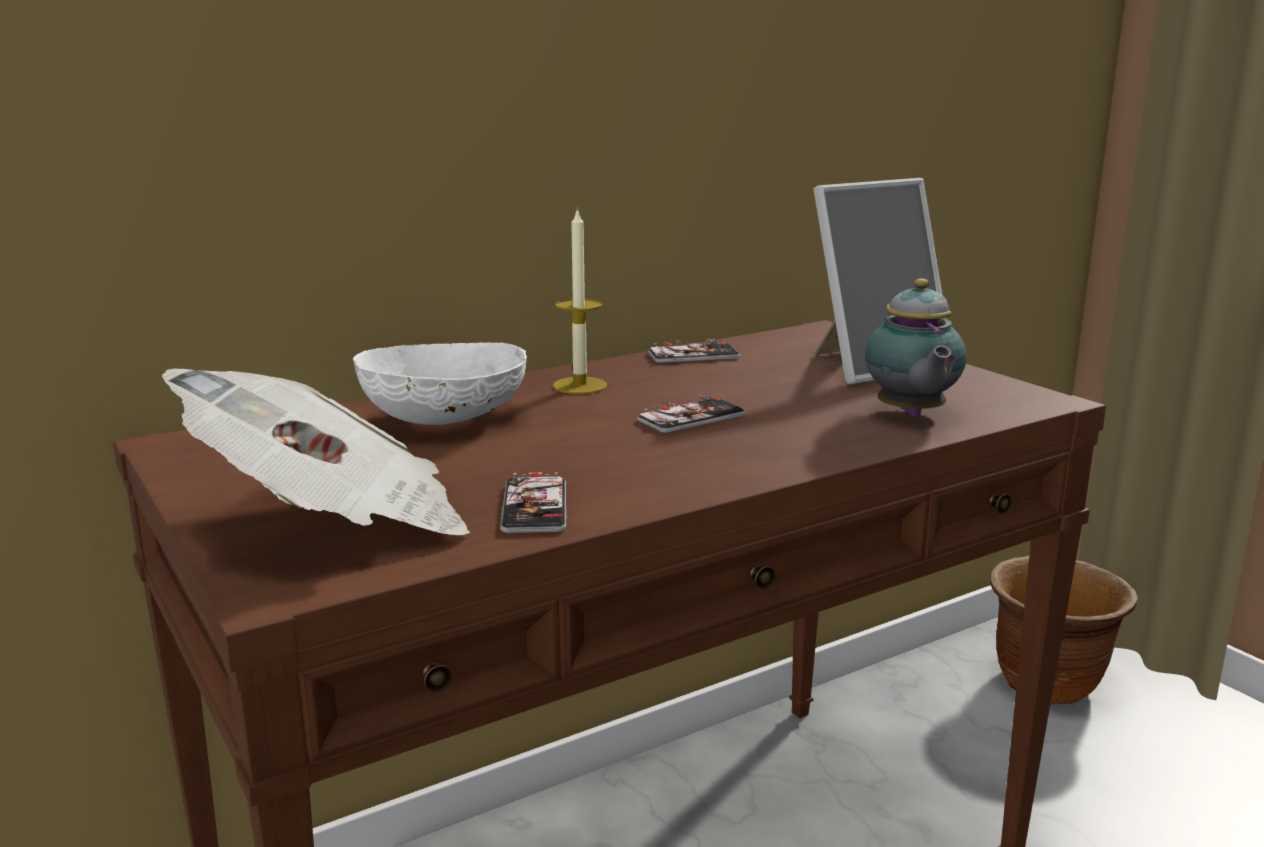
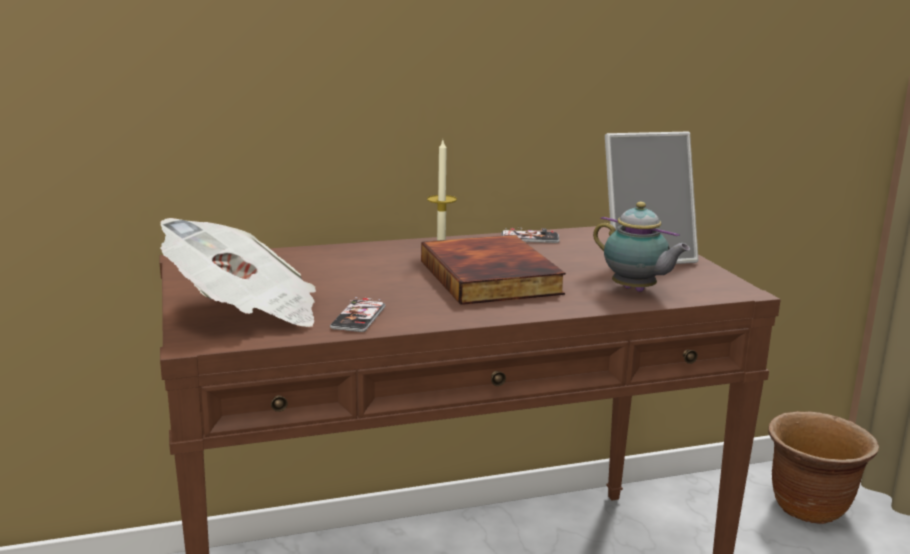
camera: 15 degrees right, 0 degrees up
(444, 418) = (345, 262): white bowl -> none
(691, 418) = (493, 277): phone -> book
(910, 415) = (636, 291): teapot -> teapot turned 60 degrees counterclockwise

